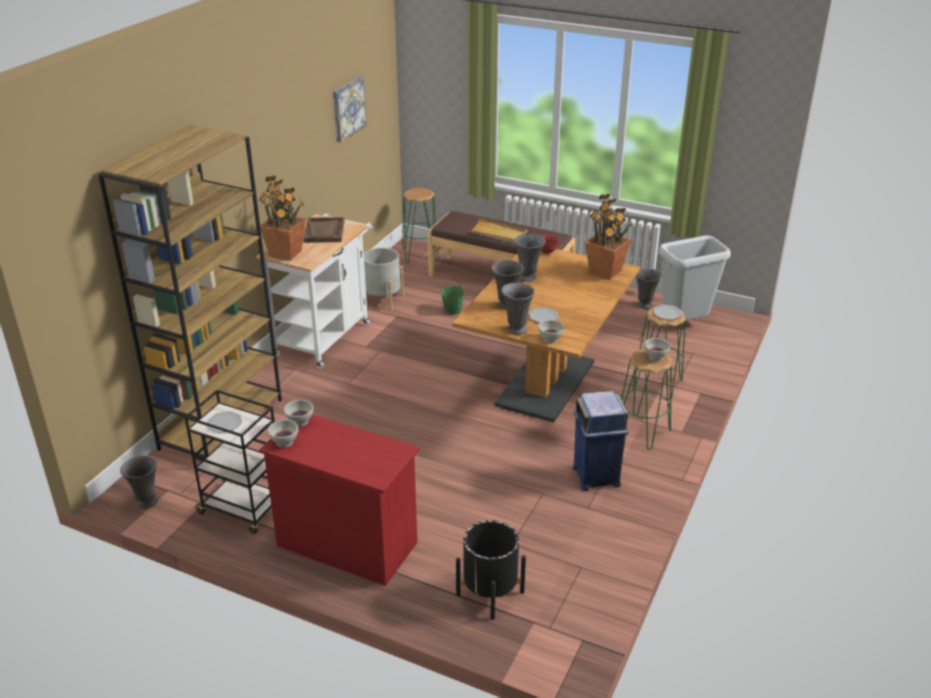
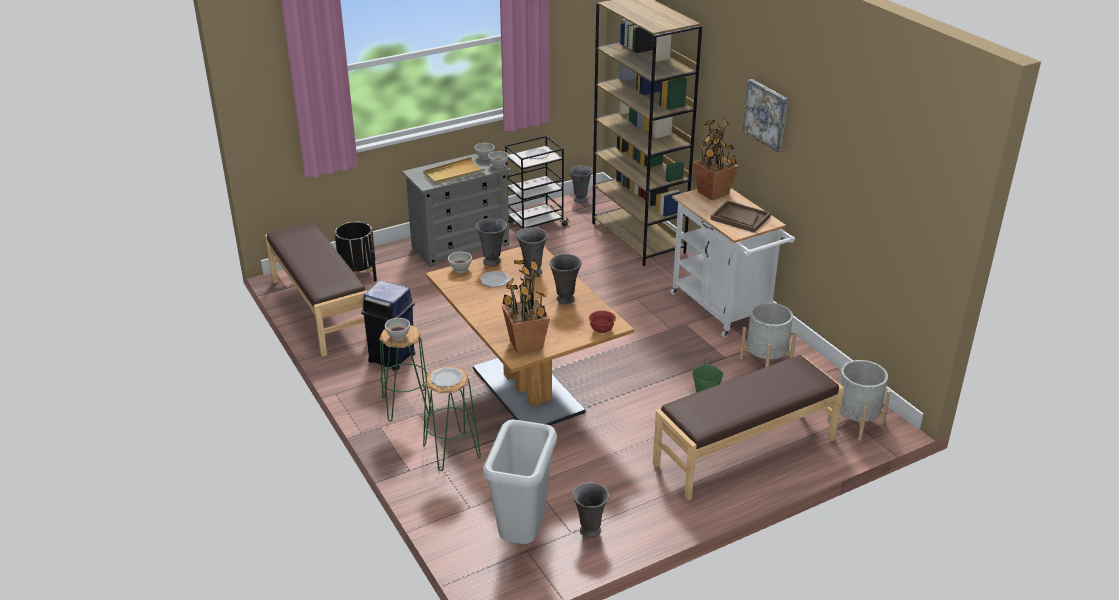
camera: 125 degrees right, 0 degrees up
(346, 543) = (461, 246): red dresser -> grey dresser
(348, 109) = (865, 181): picture -> picture (766, 114)
(420, 254) = (855, 422): green stool -> grey planter
(497, 233) = (746, 388): beige tray -> beige tray (453, 173)
(588, 576) = (319, 310): none -> brown bench

